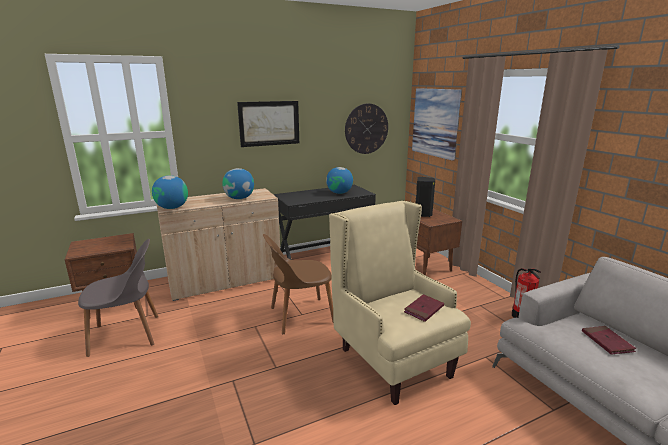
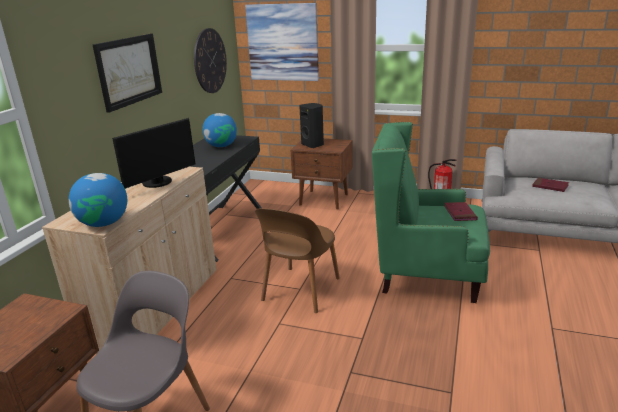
camera: 45 degrees left, 5 degrees up
(239, 198) = (159, 183): globe -> monitor
(393, 361) = (427, 278): beige armchair -> green armchair

